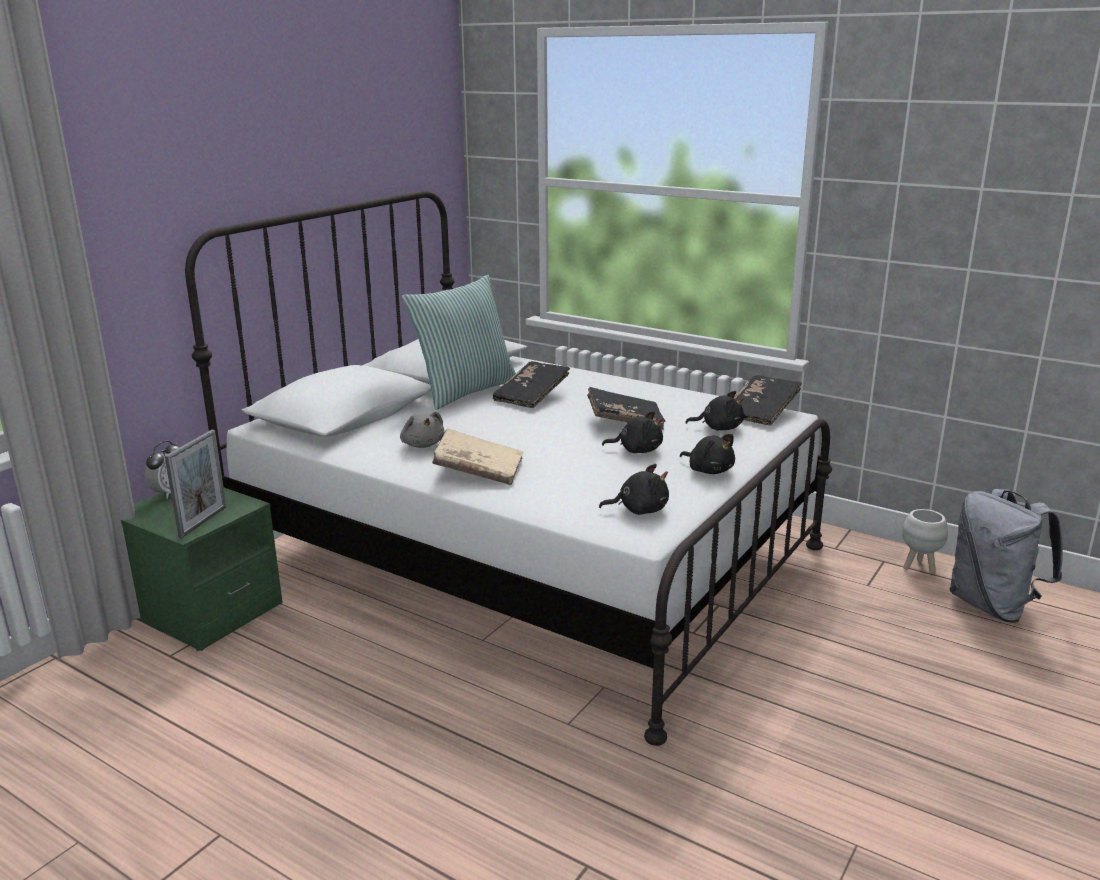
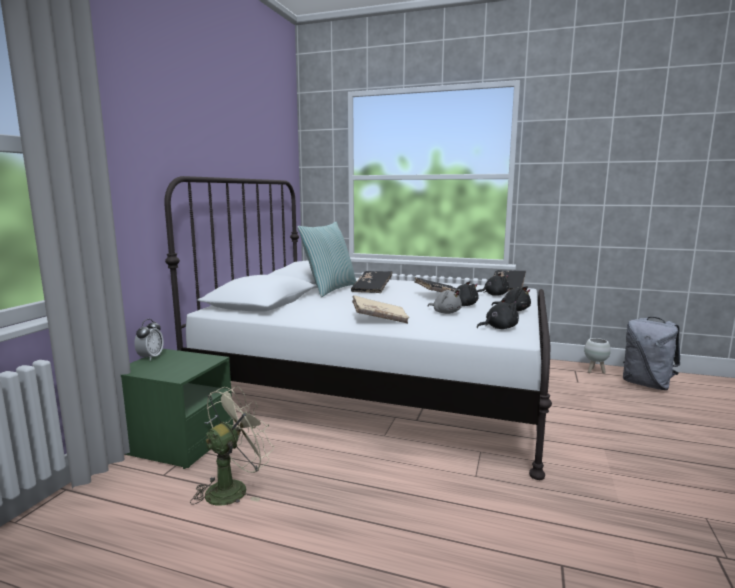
camera: 15 degrees left, 10 degrees down
(203, 521) = (187, 370): picture frame -> none
(243, 688) = (233, 488): none -> beige fan
(422, 444) = (330, 311): grey plush toy -> grey plush toy (445, 312)

